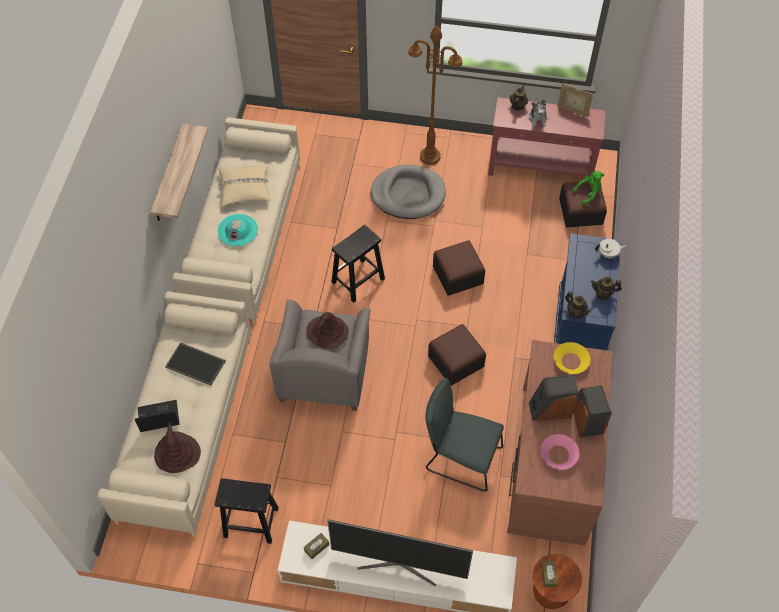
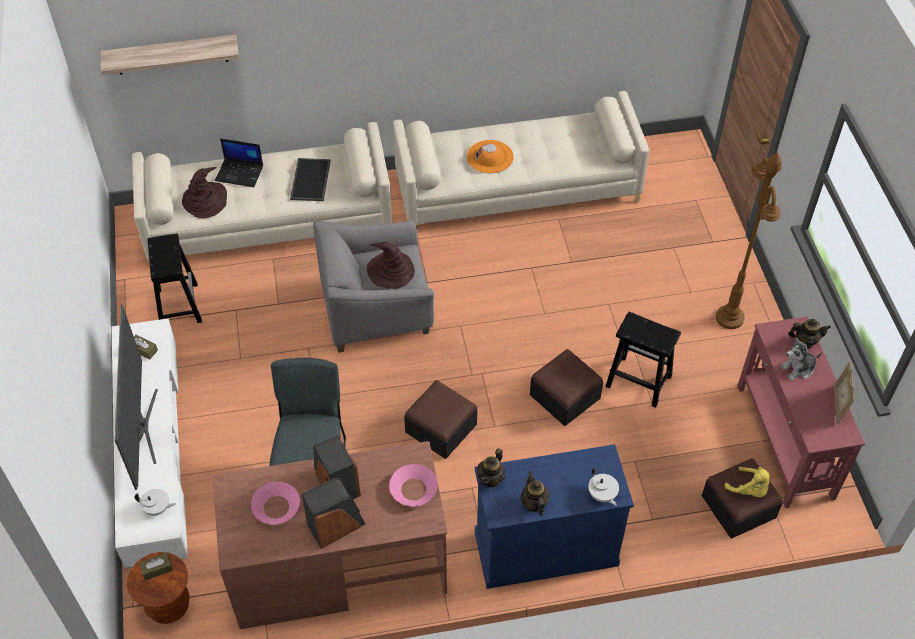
camera: 70 degrees right, 5 degrees down
(158, 417) = (240, 173): laptop -> laptop turned 135 degrees clockwise
(169, 175) = (460, 35): shelf -> shelf (171, 55)
(237, 230) = (490, 157): turquoise hat -> orange hat
(245, 188) = (549, 145): beige pillow -> none
(357, 281) = (508, 302): black stool -> black stool (637, 381)
(408, 194) = (658, 313): grey dog bed -> none
(484, 568) = (157, 508): none -> white teapot
(570, 361) = (413, 489): yellow bowl -> pink bowl
(588, 193) = (749, 490): green plush toy -> yellow plush toy

